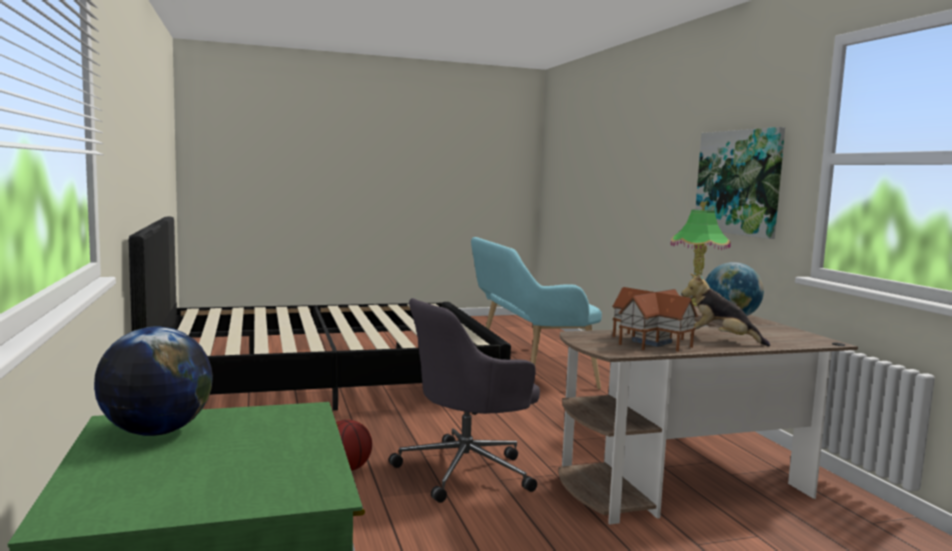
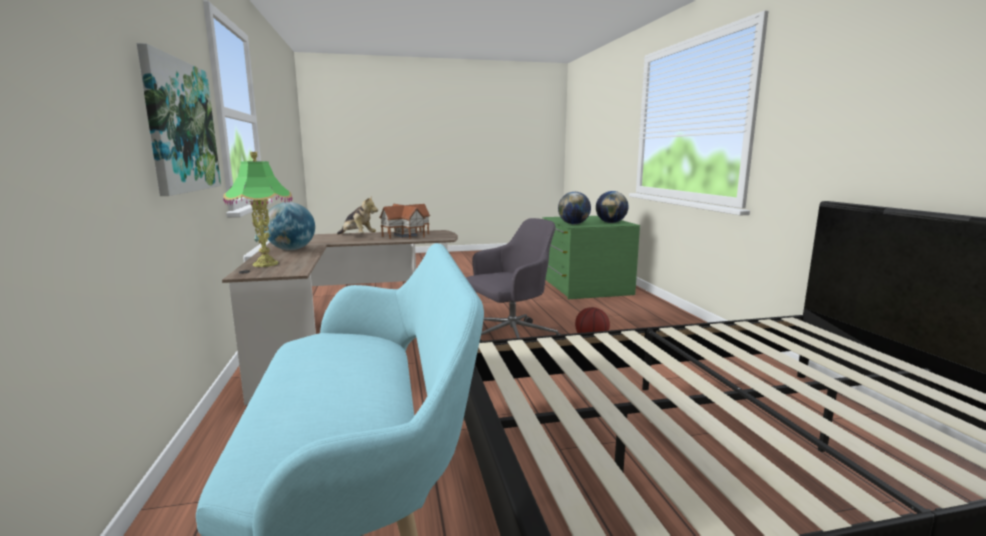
camera: 175 degrees left, 5 degrees up
(294, 421) = (573, 224): none -> globe

